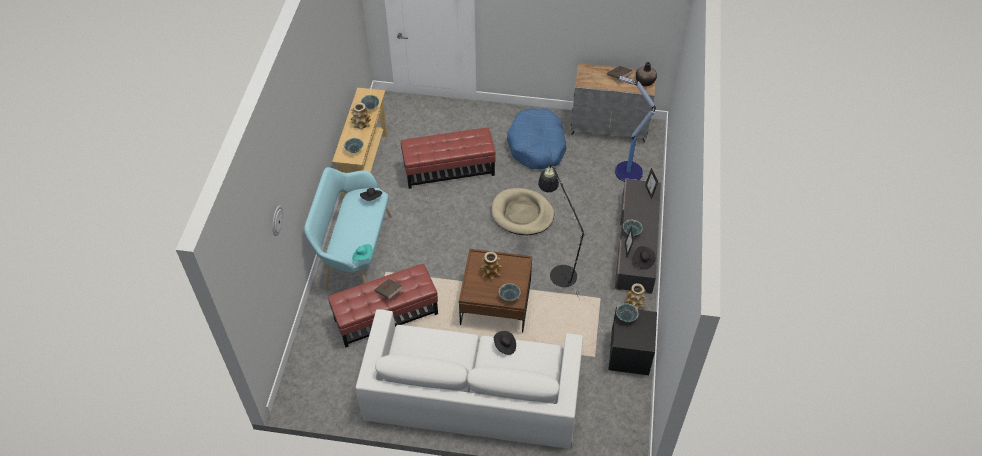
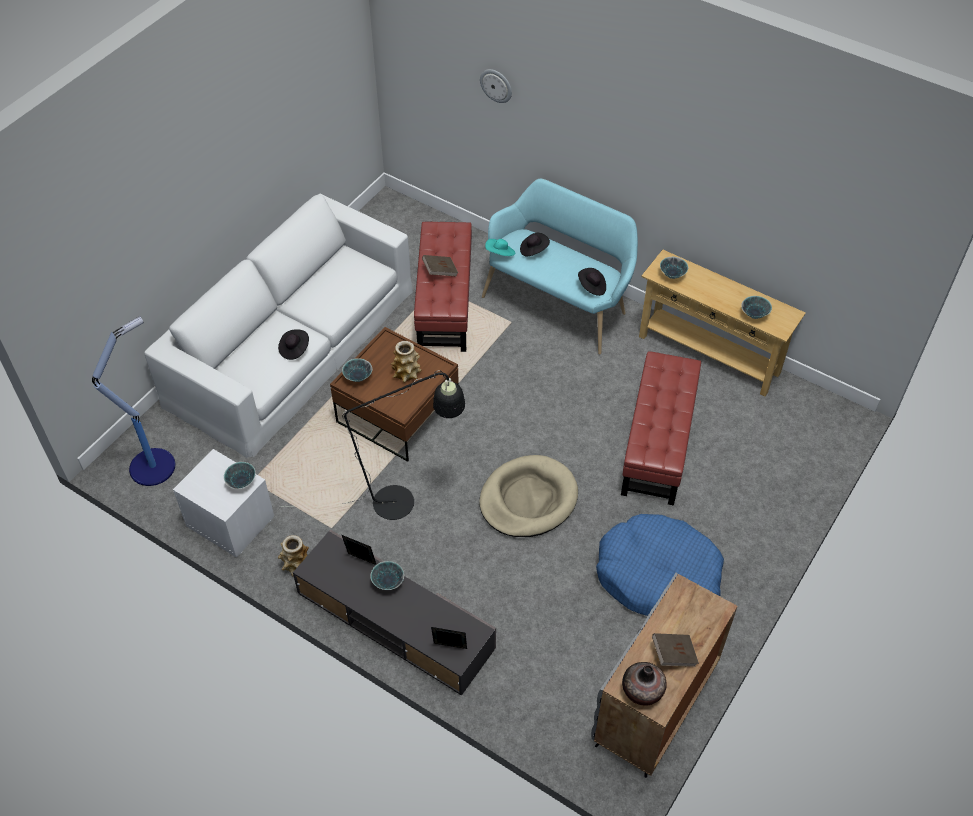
camera: 115 degrees right, 0 degrees up
(361, 124) = (722, 295): vase -> none
(627, 171) = (541, 682): floor lamp -> floor lamp (154, 465)
(630, 353) = (229, 522): black nightstand -> white nightstand
(643, 261) = (329, 571): black hat -> black hat (533, 250)

